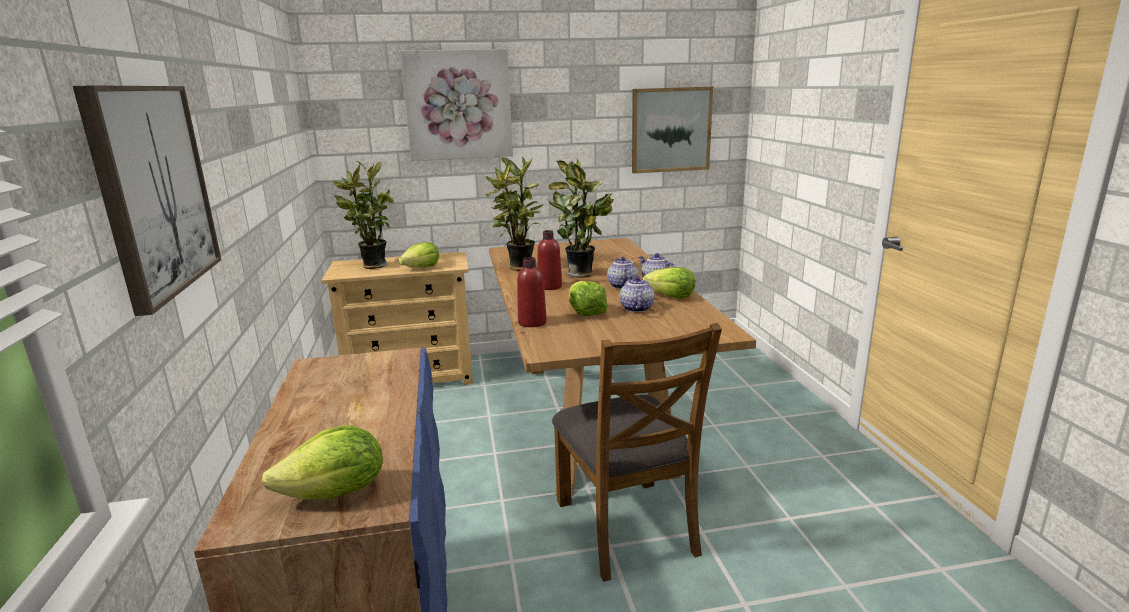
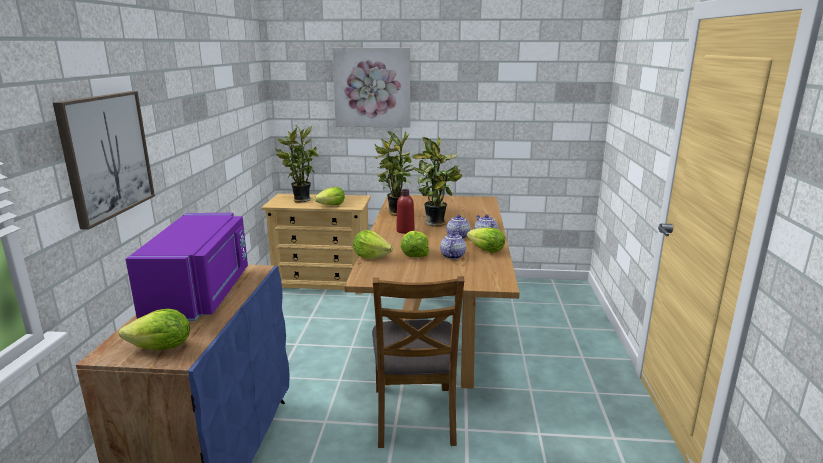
camera: 15 degrees right, 0 degrees up
(339, 402) = (201, 294): none -> purple microwave
(532, 322) = (371, 257): red bottle -> lettuce
(670, 130) = (539, 114): picture -> none

